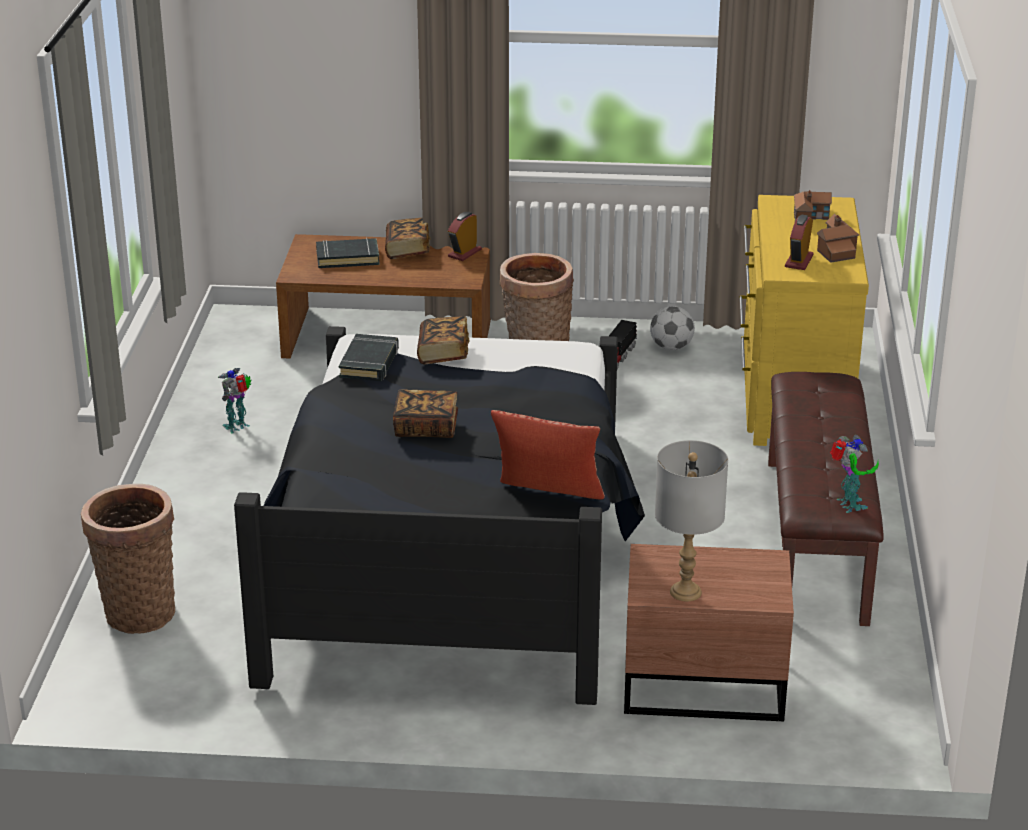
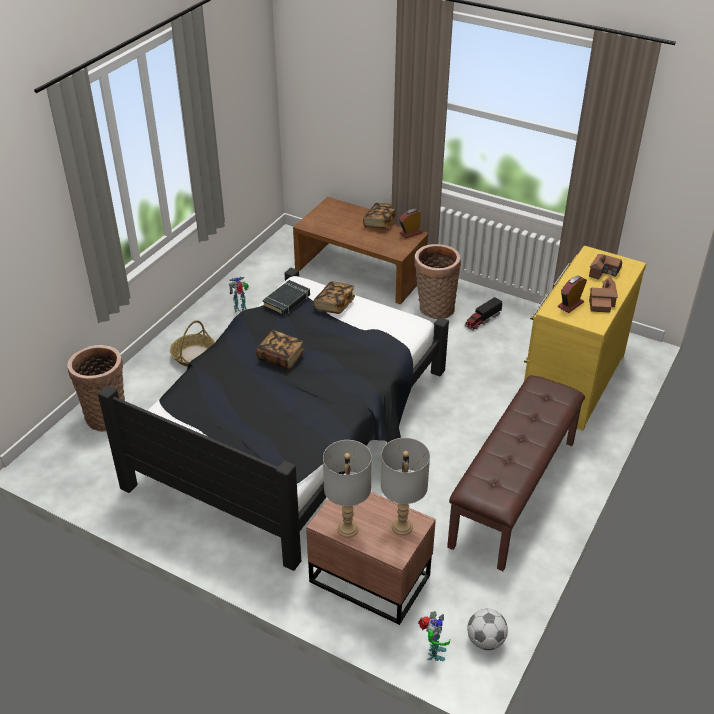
camera: 25 degrees right, 10 degrees up
(214, 502) = (194, 355): none -> basket
(347, 258) = (343, 220): black book -> none
(549, 499) = (312, 432): pillow -> none
(671, 347) = (520, 322): football -> football (485, 640)
(754, 570) = (402, 527): none -> grey table lamp
(849, 505) = (500, 495): toy robot -> toy robot (433, 653)

